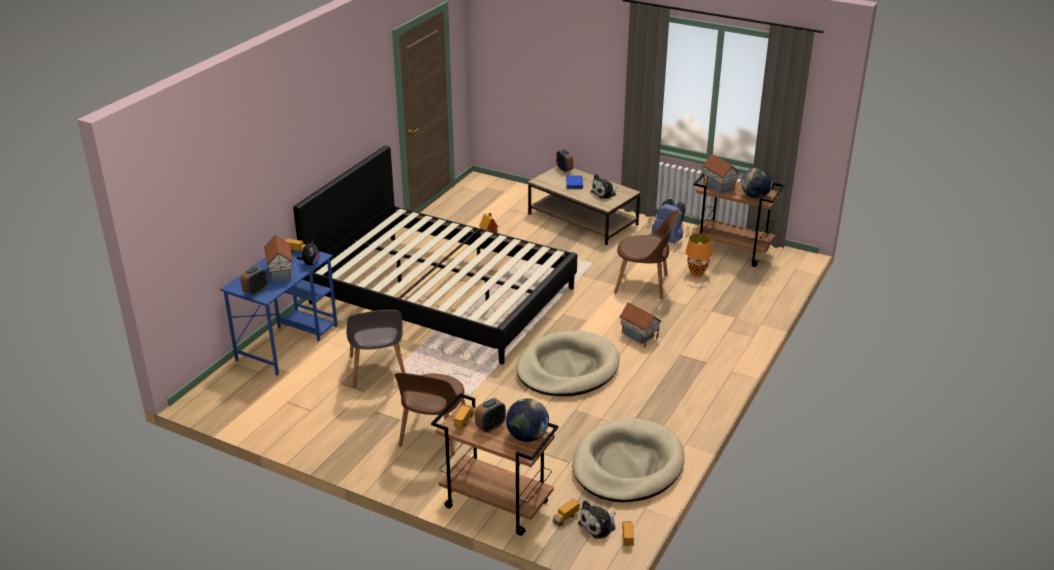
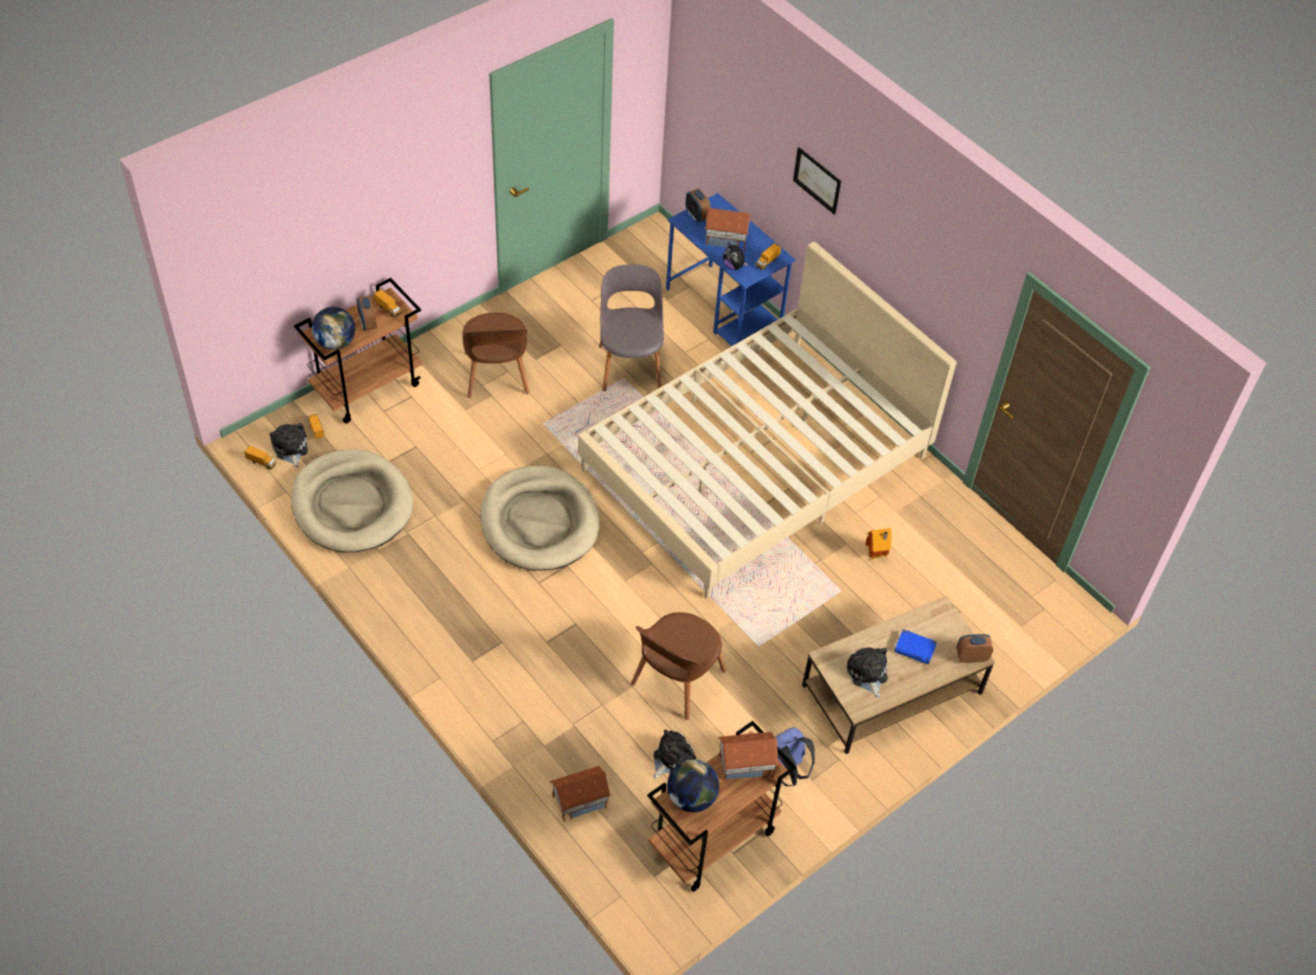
camera: 110 degrees right, 20 degrees up
(278, 158) = (817, 180): none -> picture
(377, 370) = (630, 364): grey chair -> grey chair turned 75 degrees clockwise
(433, 435) = (496, 376): brown chair -> brown chair turned 135 degrees counterclockwise
(442, 295) = (756, 462): black bed -> beige bed
(639, 336) = (561, 618): toy house -> toy house (579, 801)
(697, 274) = (671, 758): orange table lamp -> plush toy

